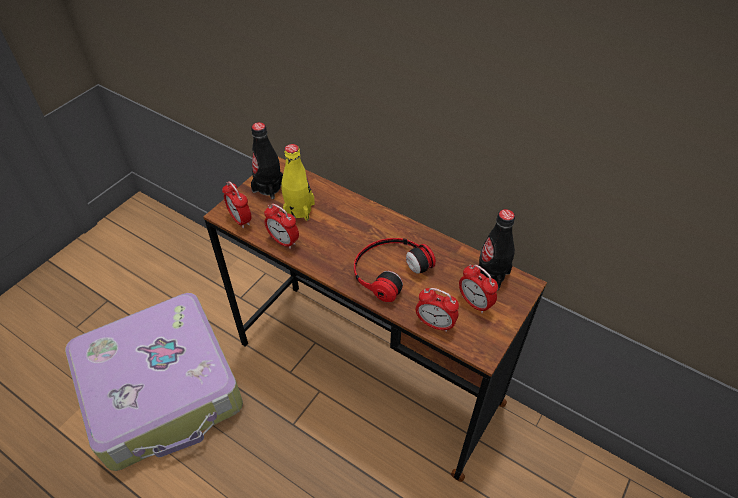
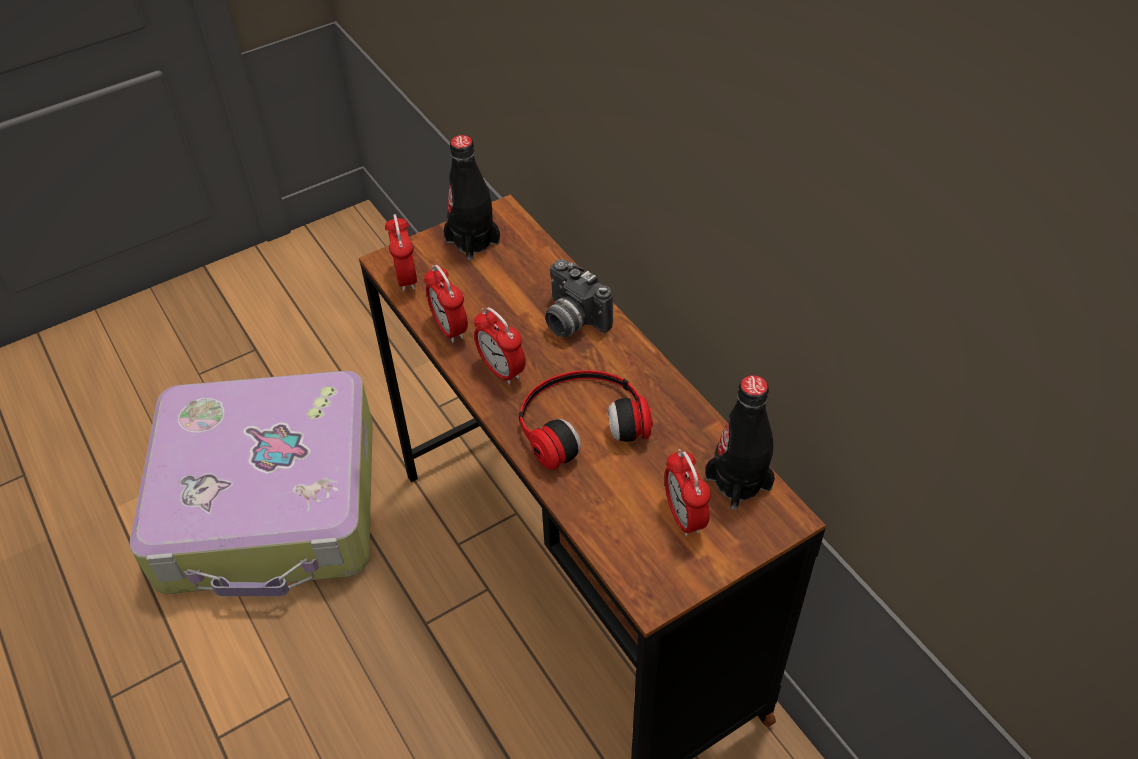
camera: 25 degrees right, 0 degrees up
(299, 210) = (498, 288): yellow bottle -> none
(352, 215) = (571, 320): none -> camera
(435, 324) = (602, 526): alarm clock -> alarm clock (501, 370)

